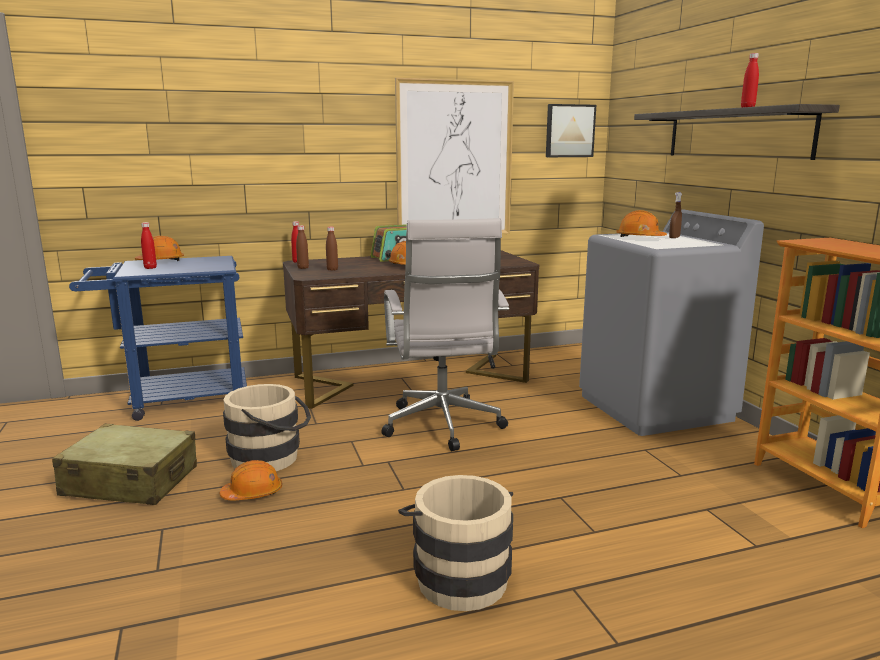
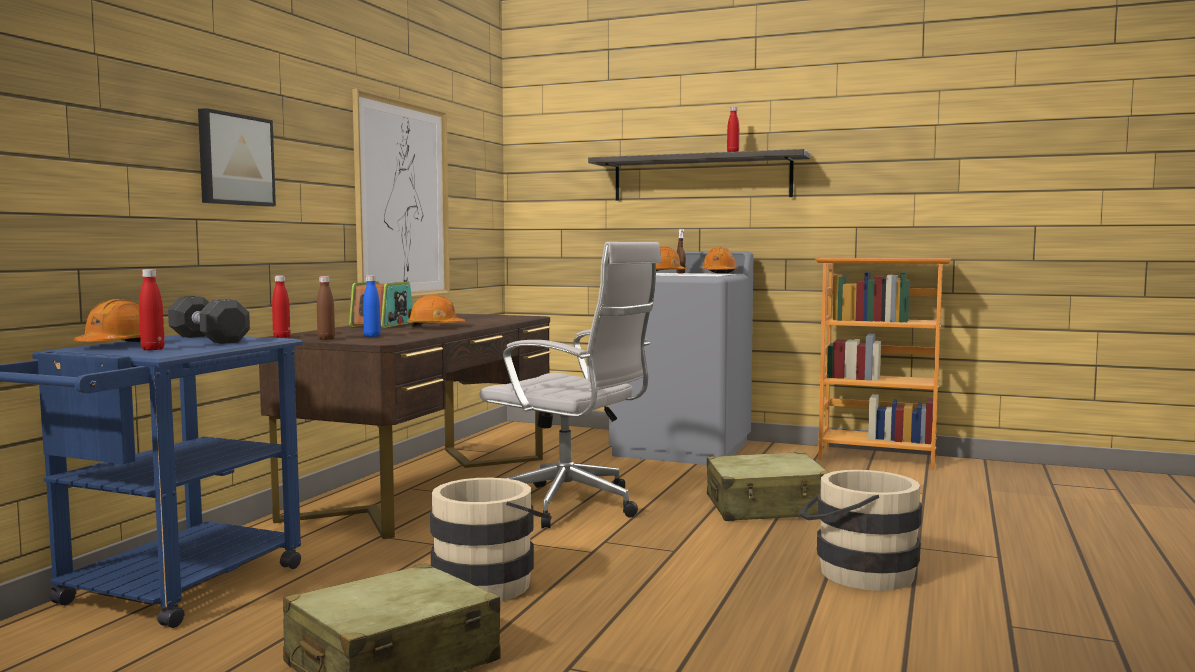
camera: 50 degrees left, 10 degrees down
(206, 263) = (209, 339): none -> black dumbbell
(253, 493) = (564, 608): orange hard hat -> orange hard hat (718, 274)
(332, 269) = (372, 336): brown bottle -> blue bottle
(564, 487) = (766, 507): none -> beige suitcase
(569, 131) = (482, 175): picture -> picture (234, 160)

